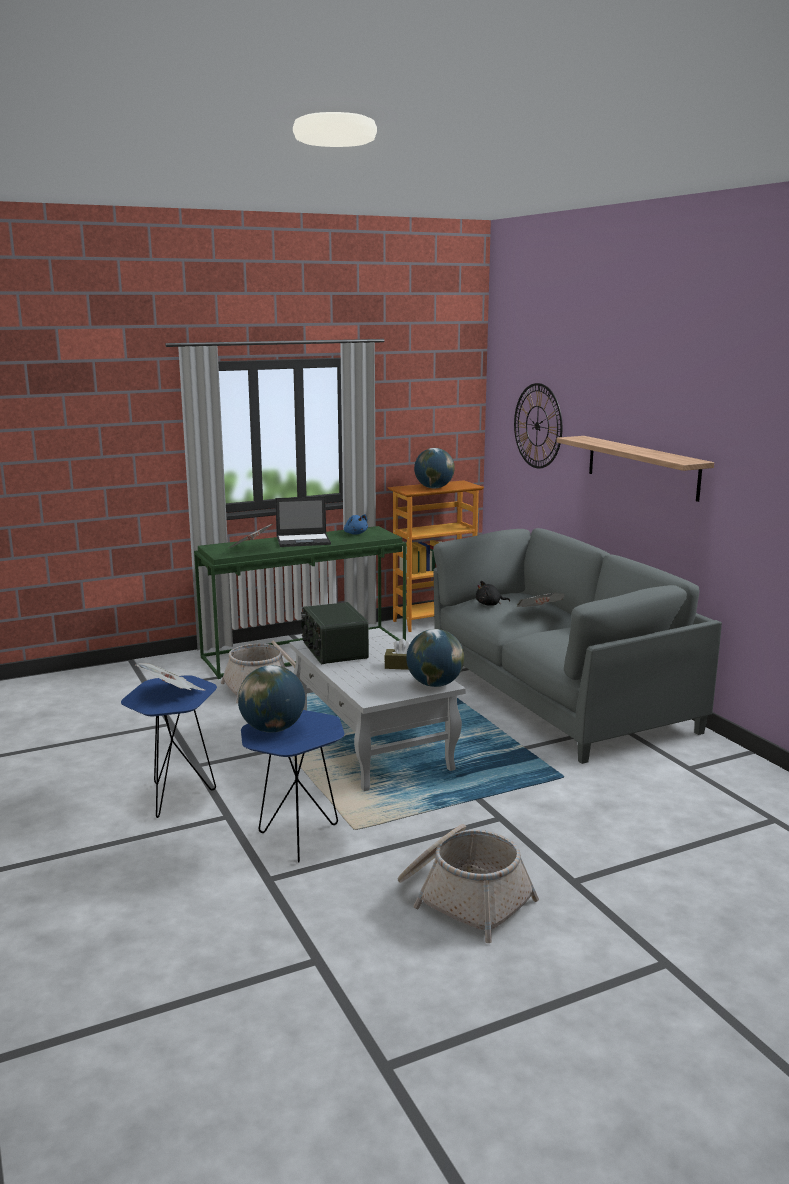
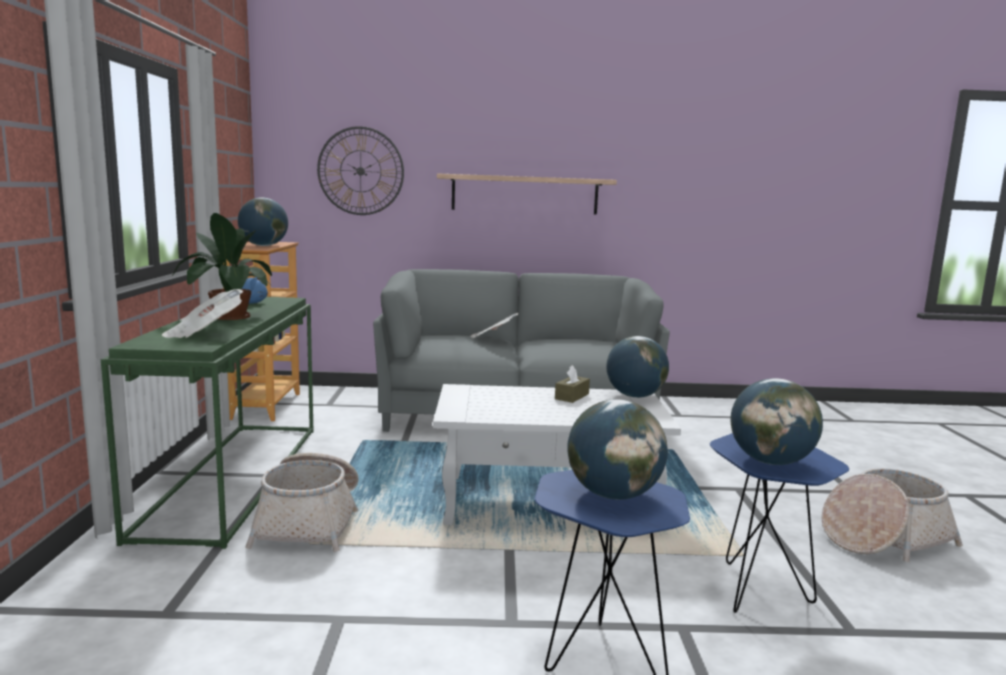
camera: 65 degrees left, 5 degrees down
(172, 693) = (612, 494): newspaper -> globe
(304, 540) = (228, 317): laptop -> potted plant
(333, 651) = (493, 409): radio -> none
(490, 604) = (444, 344): black plush toy -> none

